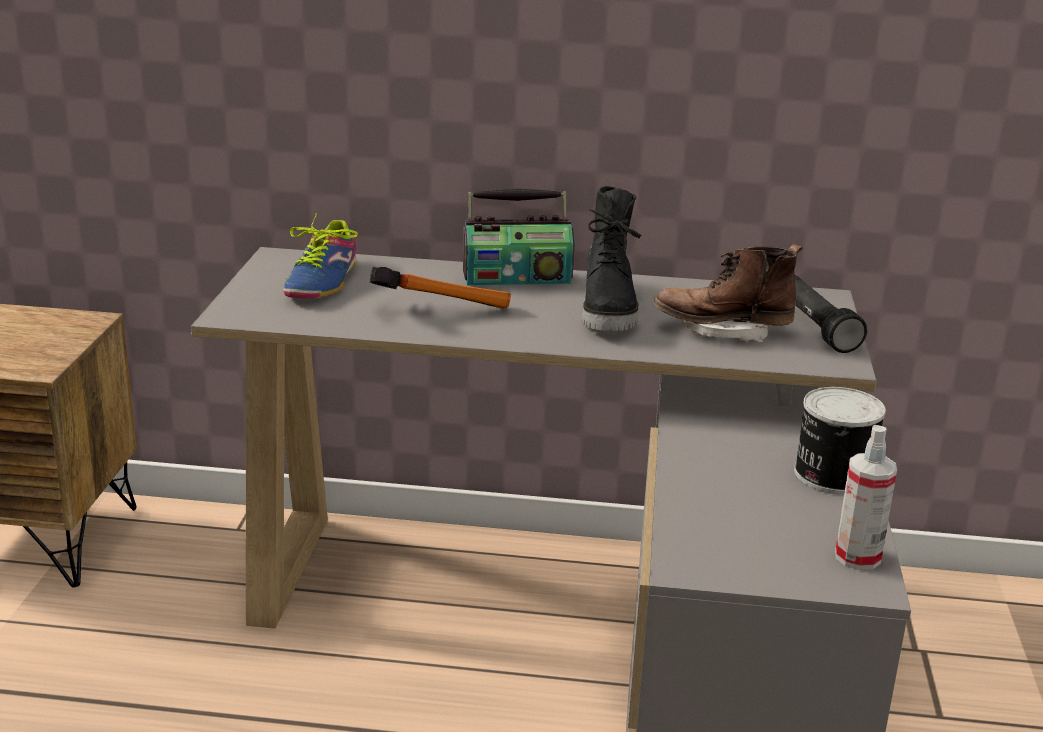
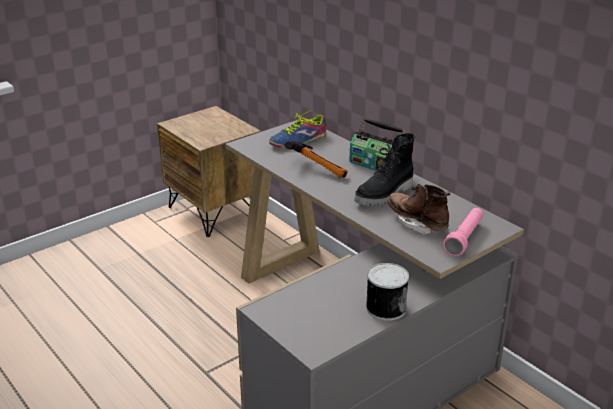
camera: 45 degrees right, 5 degrees up
(815, 326) = (464, 238): black flashlight -> pink flashlight
(857, 557) = (329, 341): spray bottle -> none

